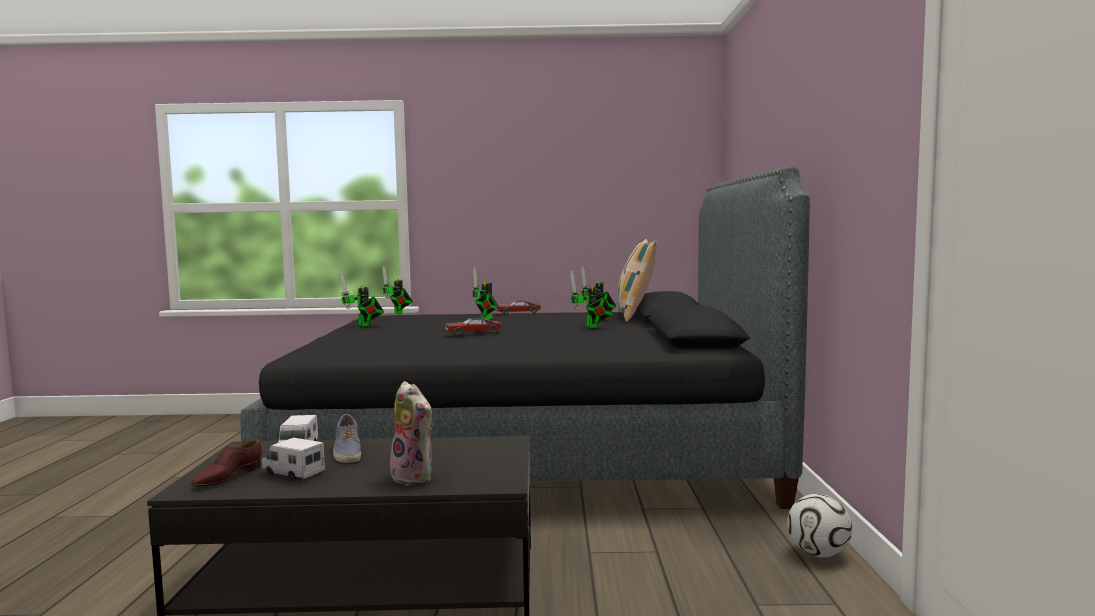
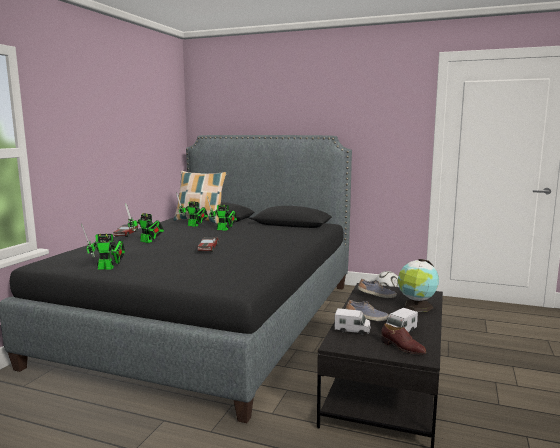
camera: 70 degrees left, 5 degrees up
(398, 313) = (53, 257): toy robot -> none
(415, 477) = (417, 306): plush toy -> globe
(462, 450) = (376, 295): none -> shoe

